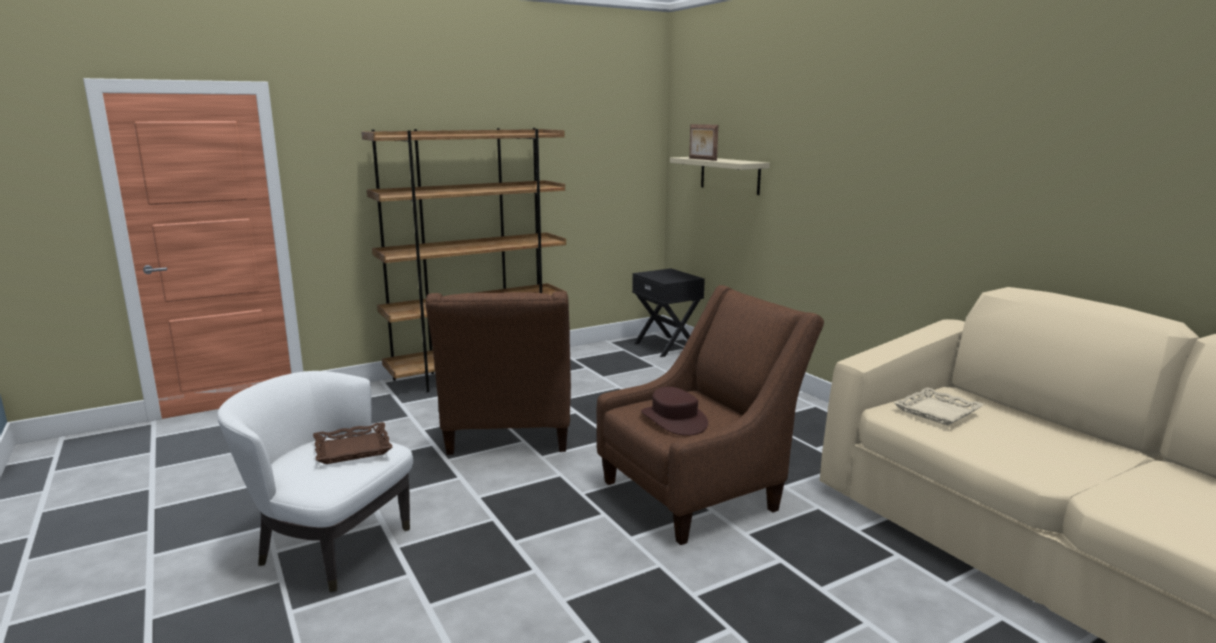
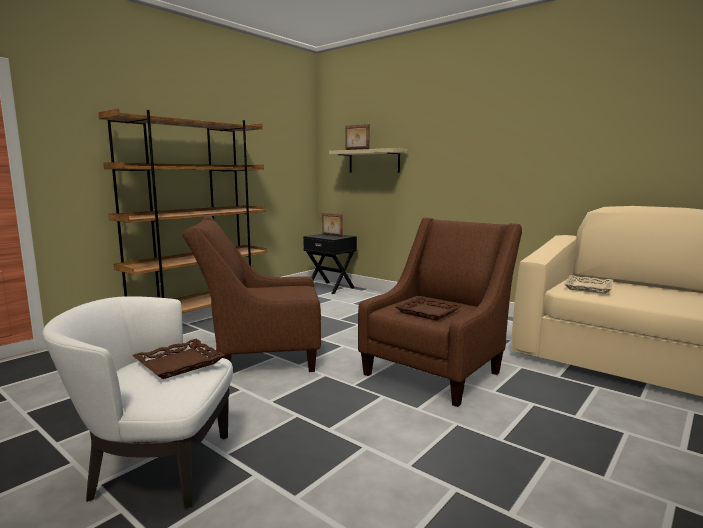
camera: 20 degrees left, 5 degrees down
(508, 436) = (260, 355): brown armchair -> brown armchair turned 105 degrees clockwise
(671, 274) = (332, 235): none -> picture frame
(674, 420) = (428, 312): brown hat -> brown tray

